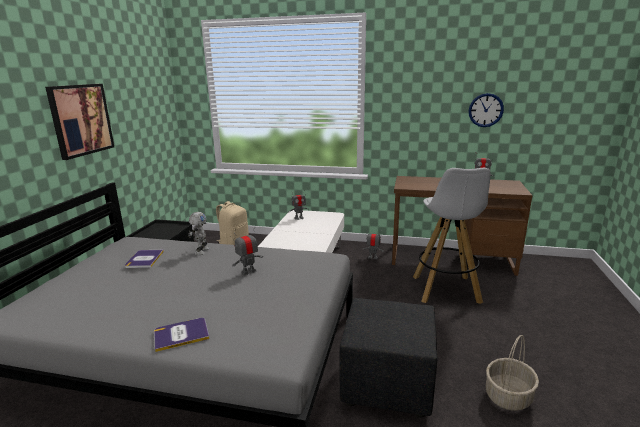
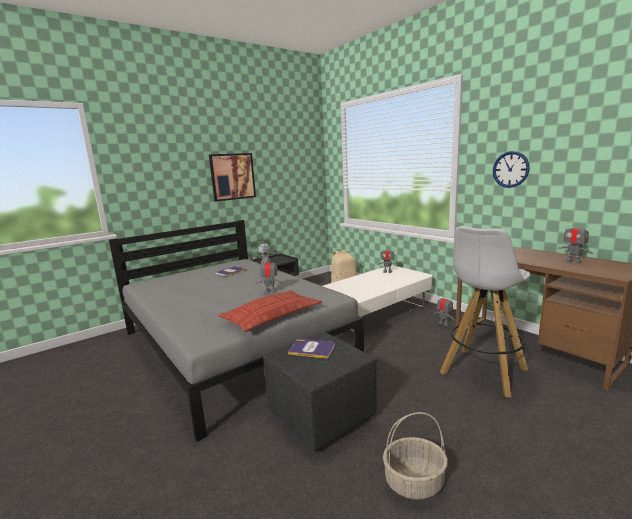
camera: 40 degrees right, 5 degrees down
(181, 334) = (182, 313): book -> book (312, 349)
(303, 299) = (271, 316): none -> pillow
(485, 110) = (598, 169): wall clock -> wall clock (510, 169)

